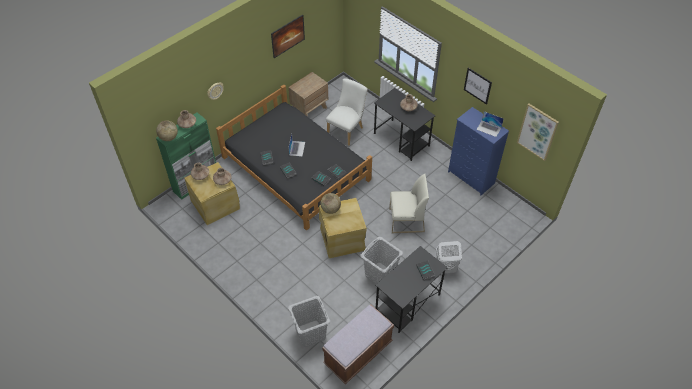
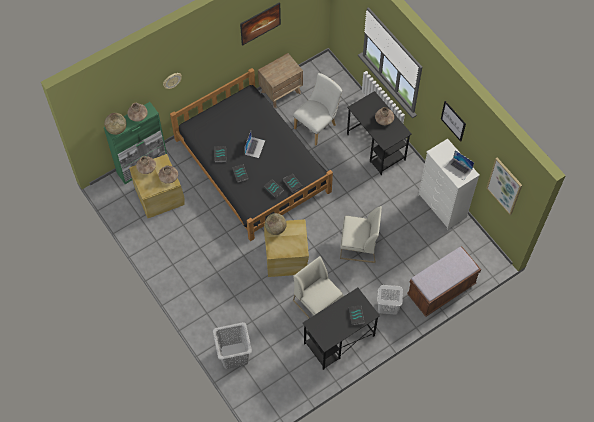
camera: 10 degrees right, 10 degrees up
(358, 353) = (277, 384): brown bench -> brown bench (441, 290)
(380, 274) = (317, 303): grey laundry basket -> white chair
(471, 178) = (442, 206): blue dresser -> white dresser

